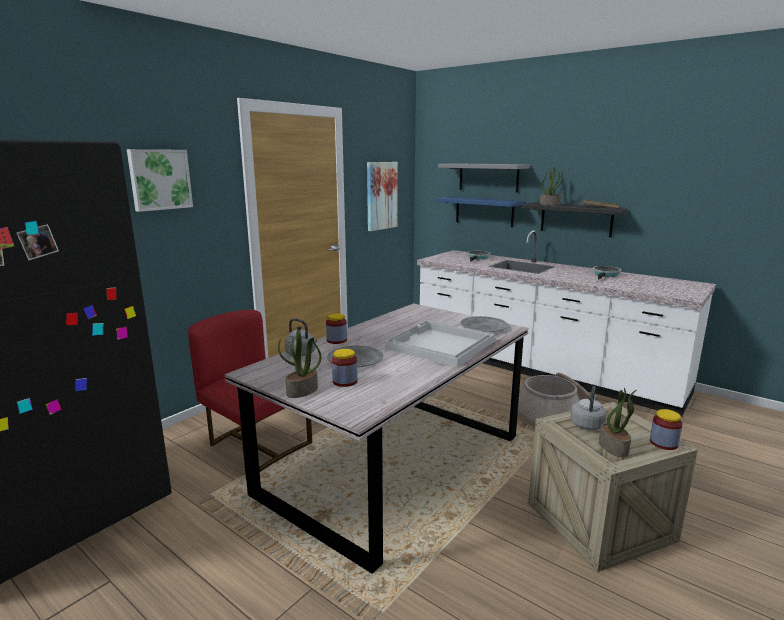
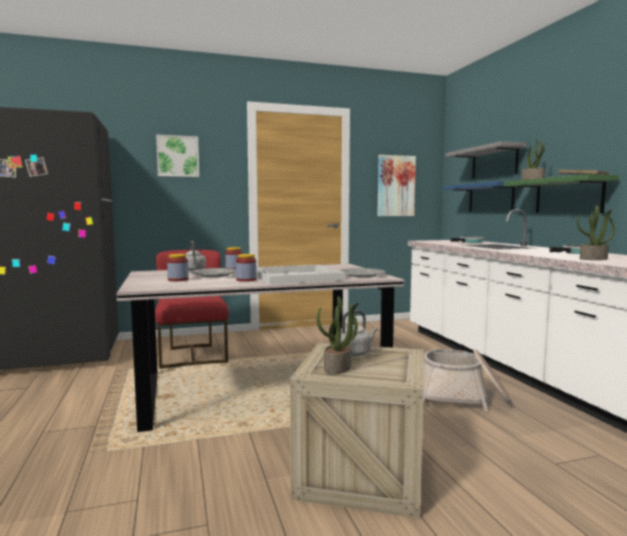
camera: 35 degrees right, 10 degrees down
(302, 391) = (143, 279): potted plant -> potted plant (593, 259)
(576, 219) = (568, 196): black shelf -> green shelf
(663, 443) = (396, 377): jar -> jar (246, 280)

